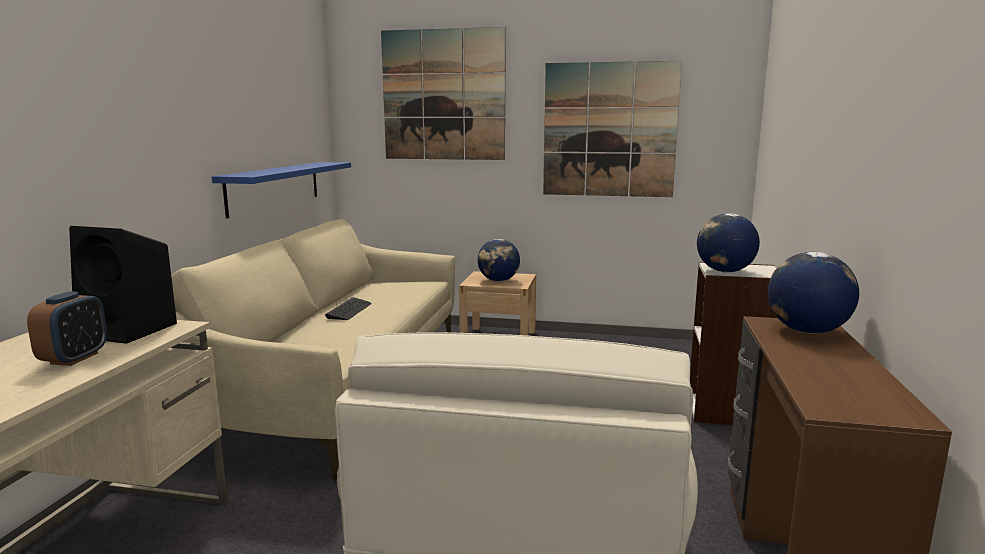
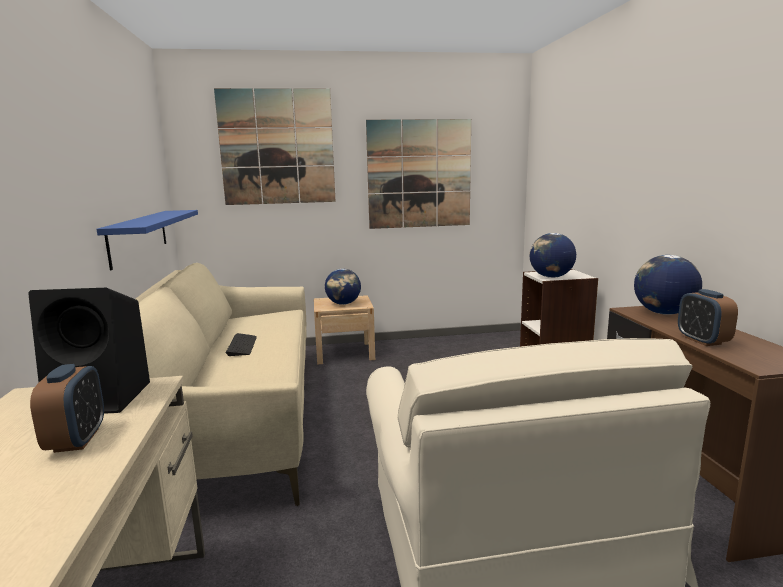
camera: 20 degrees left, 0 degrees up
(801, 369) = (702, 341): none -> alarm clock

